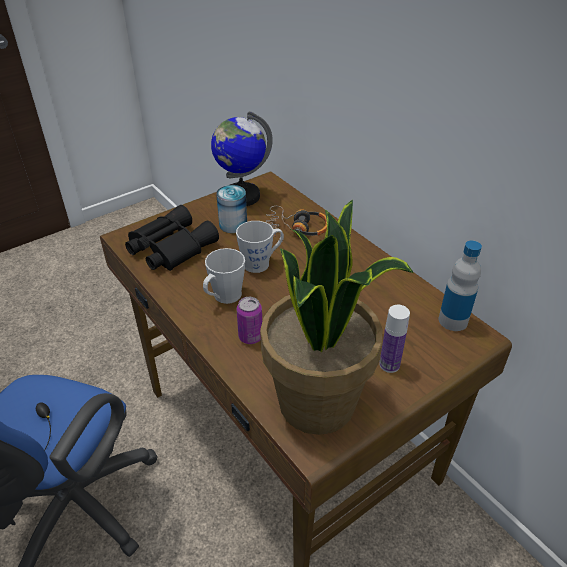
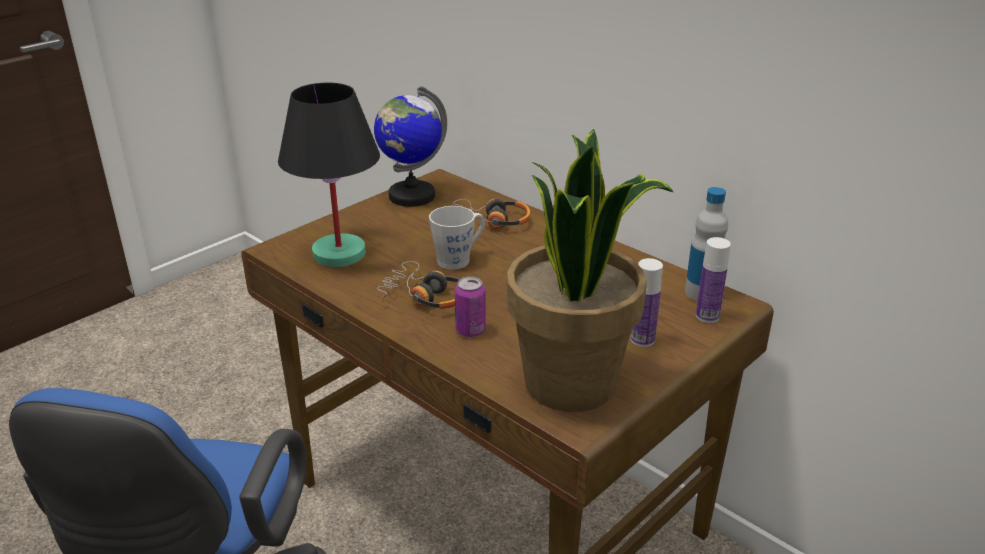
camera: 10 degrees left, 10 degrees down
(169, 247) = (338, 254): black binoculars -> black table lamp
(224, 297) = (424, 296): grey mug -> headphones
(233, 224) = (411, 225): can -> none
(451, 347) = (707, 316): none -> bottle

